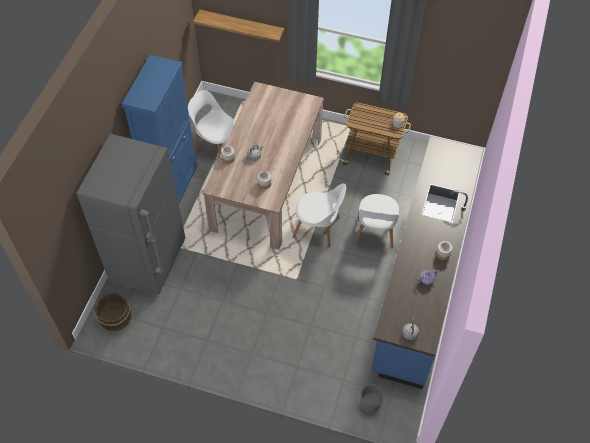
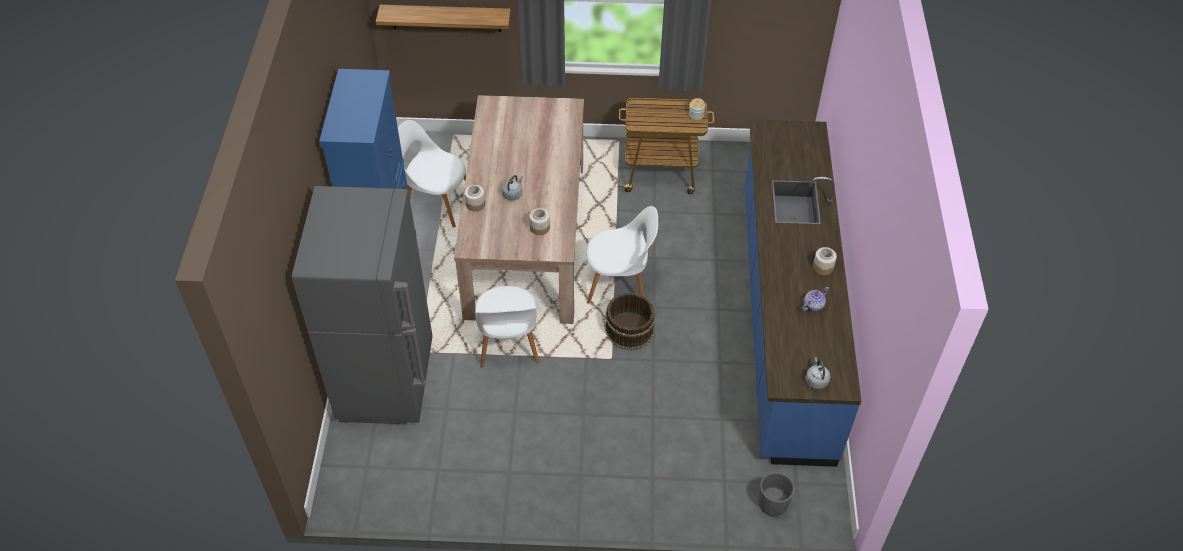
camera: 15 degrees left, 5 degrees down
(115, 317) = (360, 472): brown bucket -> brown bucket (629, 330)
(375, 231) = (700, 271): white chair -> white chair (508, 344)

